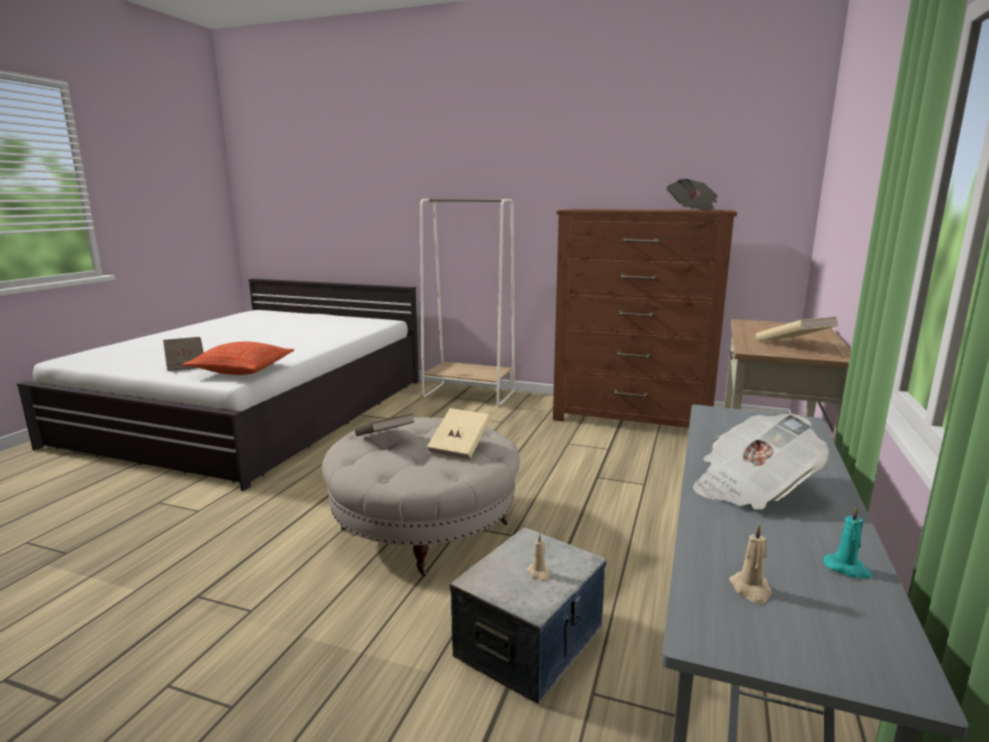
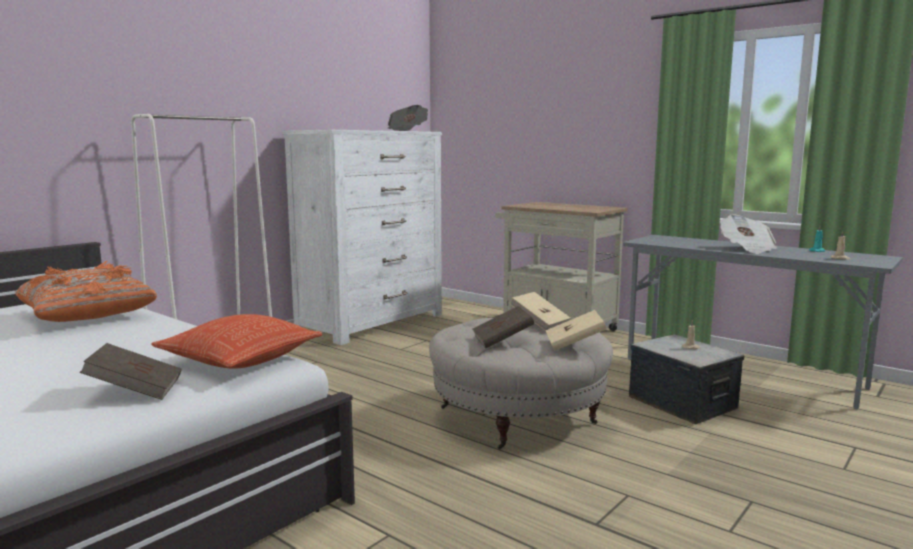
camera: 70 degrees left, 5 degrees down
(338, 330) = (87, 316): none -> orange pillow
(633, 417) = (372, 323): brown dresser -> white dresser
(793, 345) = (584, 207): beige book -> beige book (574, 344)

